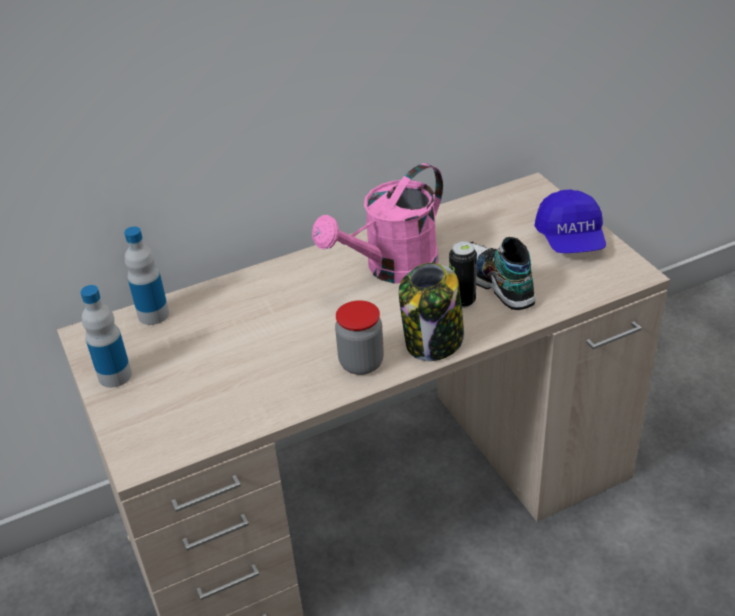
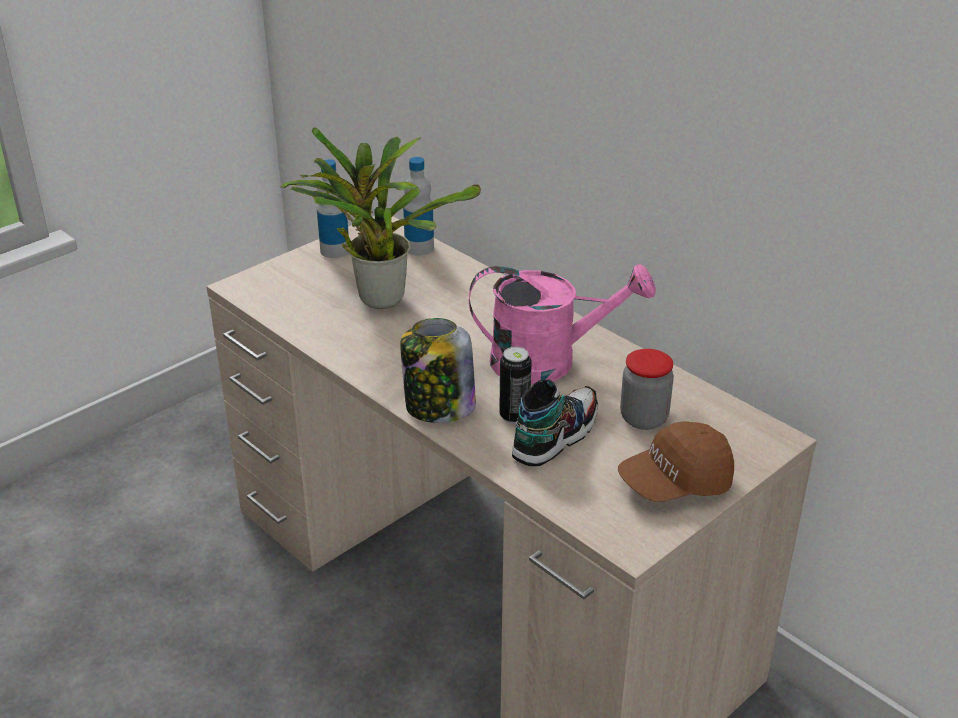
camera: 70 degrees right, 5 degrees down
(227, 356) = (377, 296): none -> potted plant
(361, 363) = (391, 369): jar -> jar (643, 418)
(392, 269) = (549, 361): pink watering can -> pink watering can turned 150 degrees clockwise
(570, 239) = (675, 483): blue cap -> brown cap

